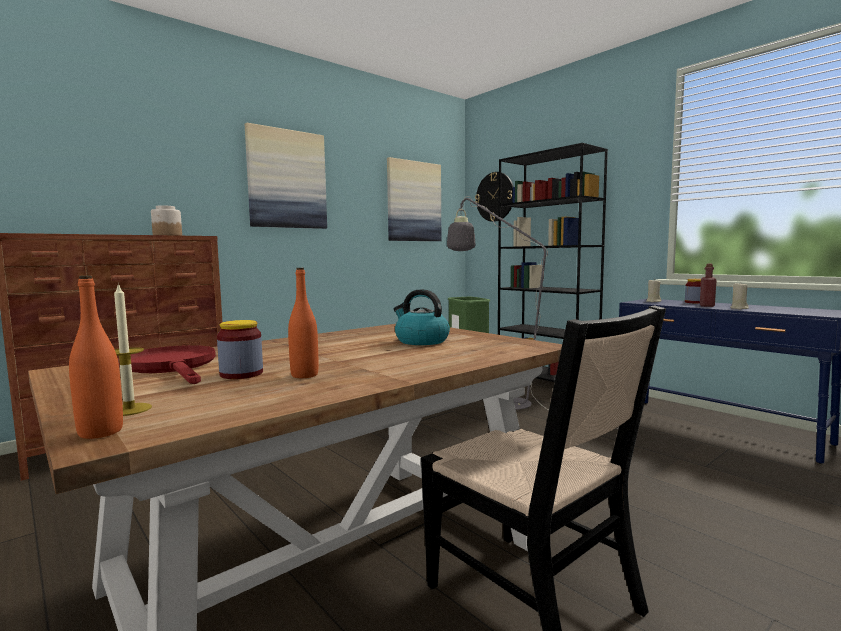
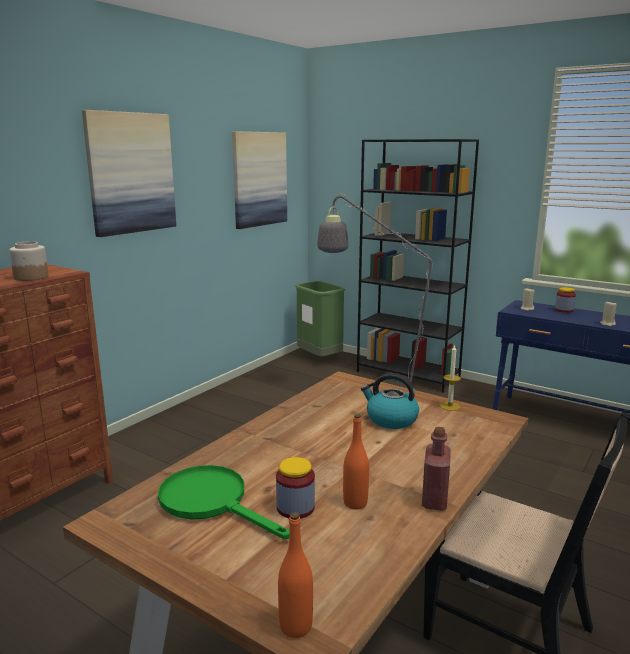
camera: 15 degrees left, 10 degrees up
(129, 409) = (273, 587): candle -> candle (450, 406)
(173, 367) = (212, 502): red frying pan -> green frying pan
(495, 197) = (346, 171): wall clock -> none
(707, 305) = (578, 318): red bottle -> red bottle (434, 500)

